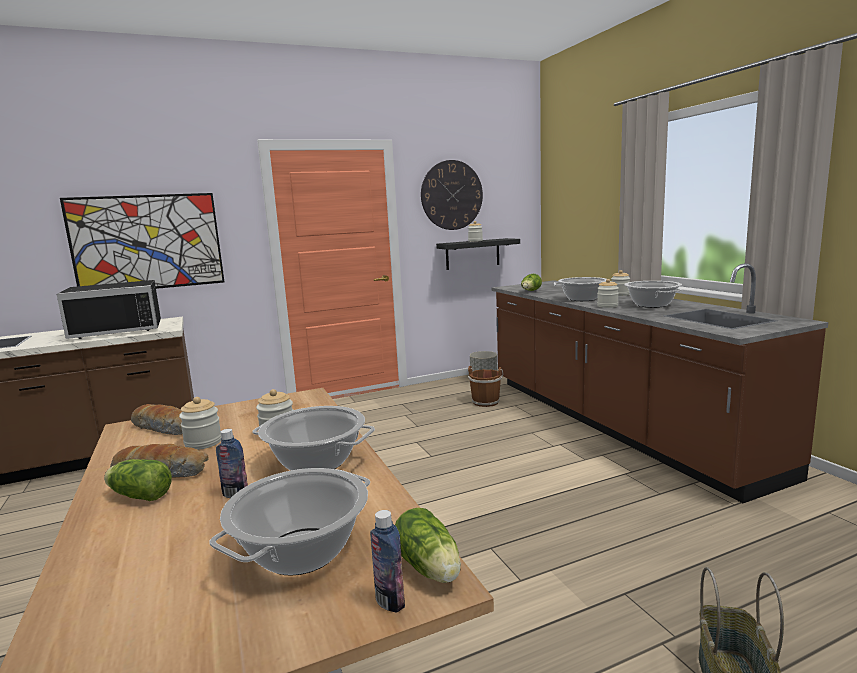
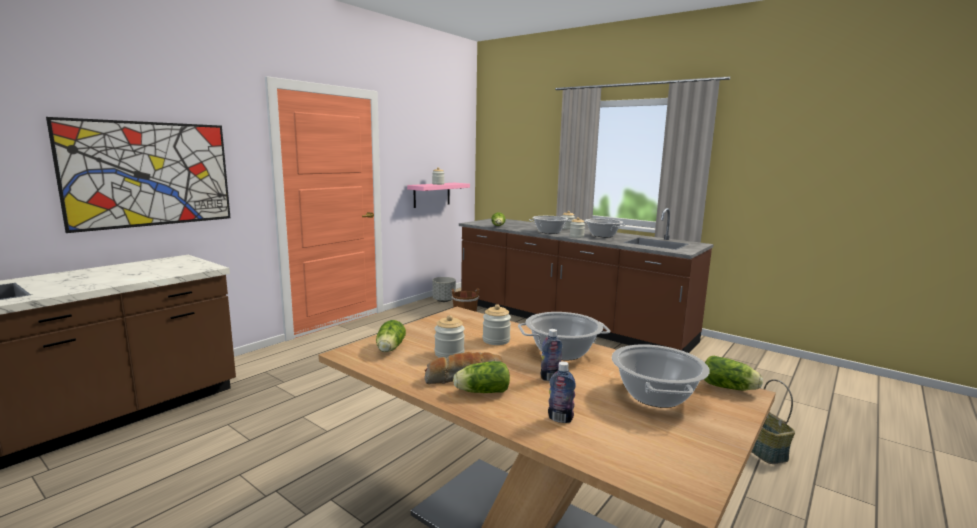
camera: 30 degrees left, 0 degrees up
(119, 329) = (139, 270): black microwave -> none
(165, 428) = (389, 349): bread -> lettuce
(390, 601) = (740, 404): bottle -> bottle (560, 419)
(451, 195) = (418, 144): wall clock -> none
(472, 254) = (431, 194): black shelf -> pink shelf

